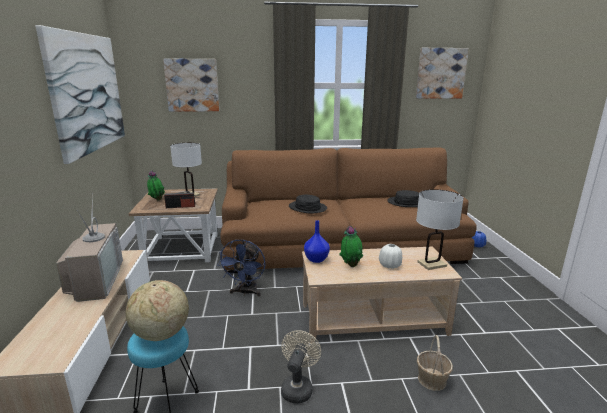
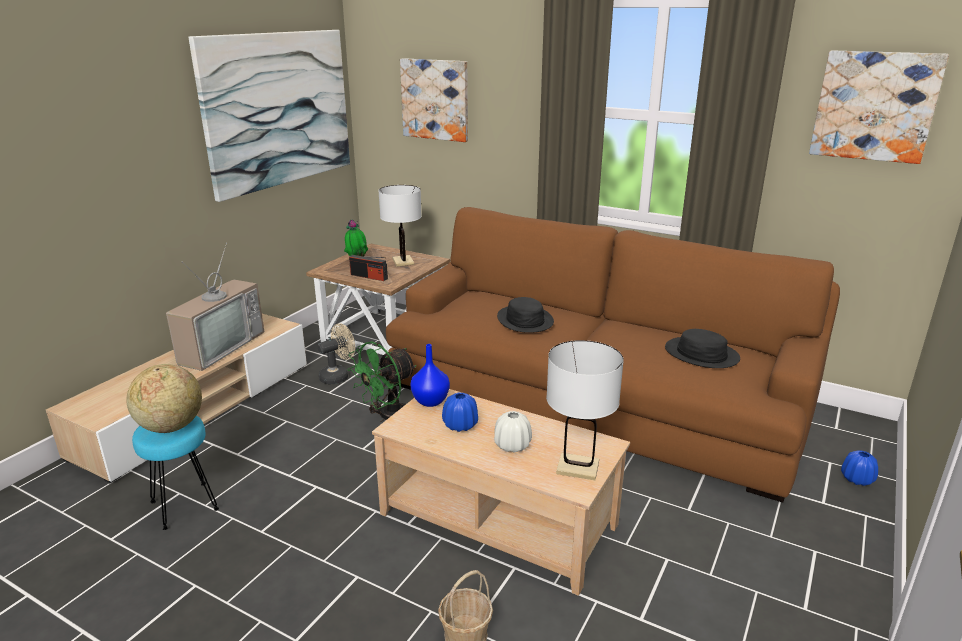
camera: 35 degrees right, 5 degrees up
(245, 292) = (387, 418): blue fan -> green fan
(298, 387) = (307, 556): beige fan -> beige fan (338, 376)
(351, 265) = (460, 425): potted plant -> blue vase

